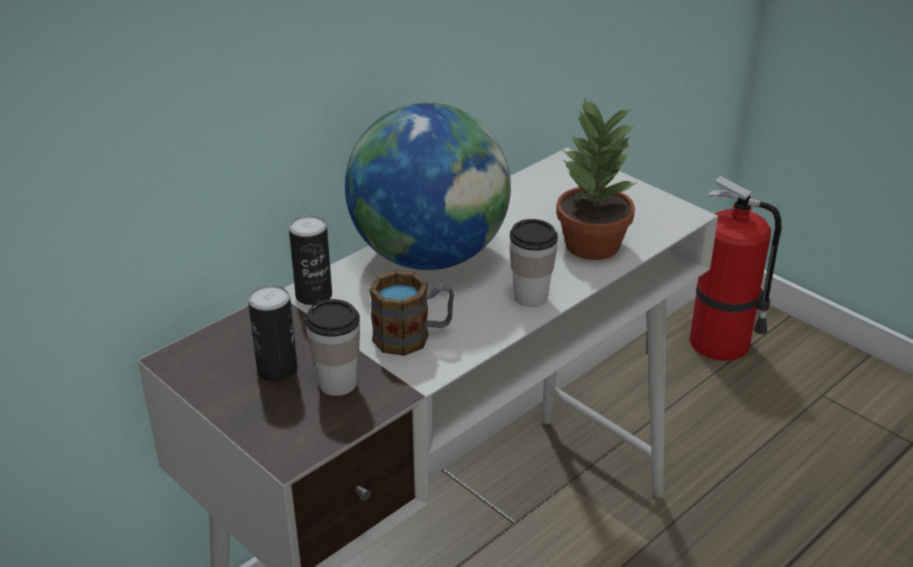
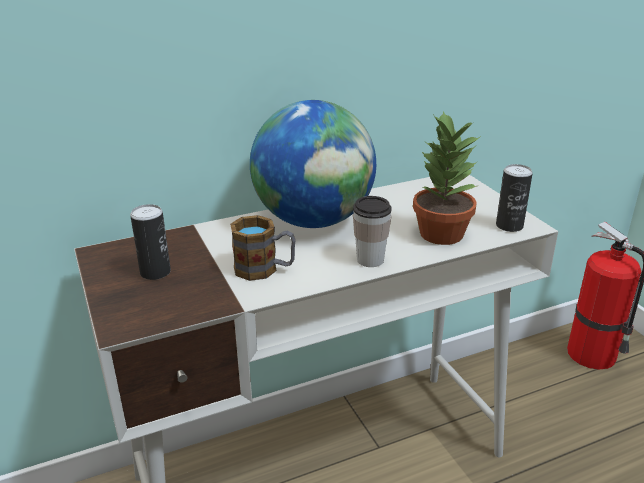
camera: 20 degrees right, 5 degrees down
(314, 295) = (216, 231): can -> can (509, 226)
(337, 383) = (188, 289): cup -> none

